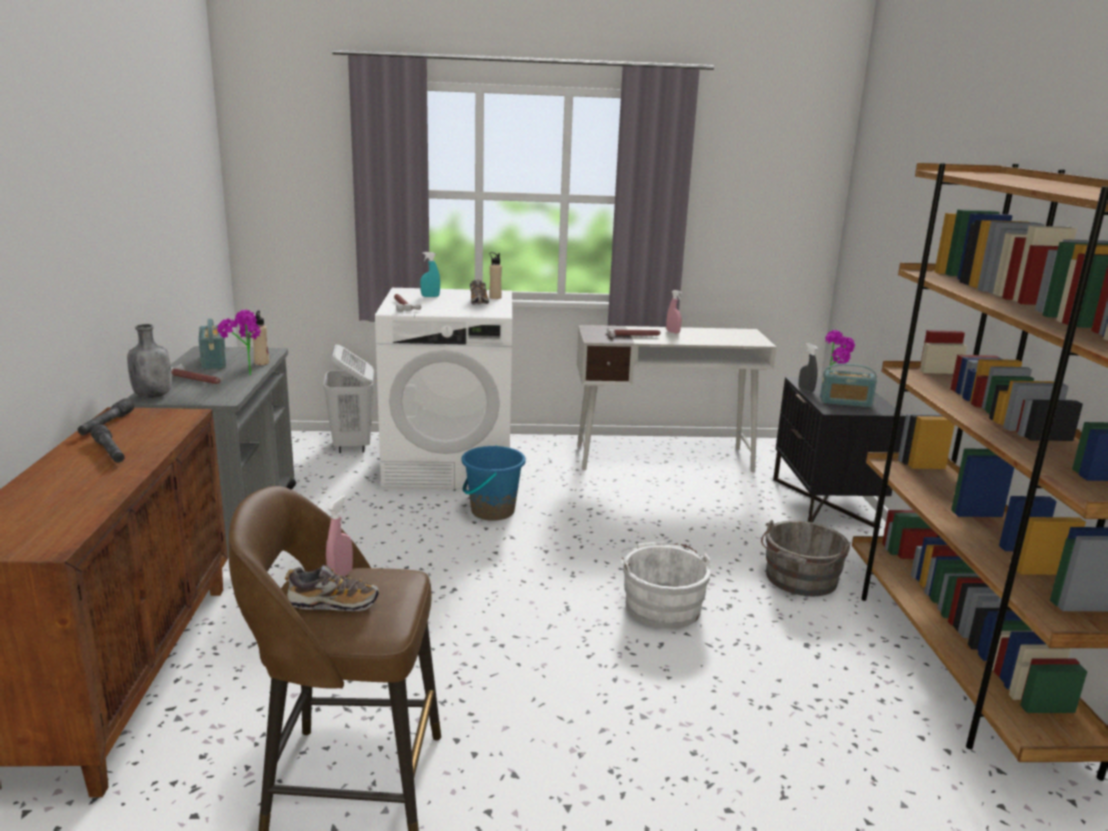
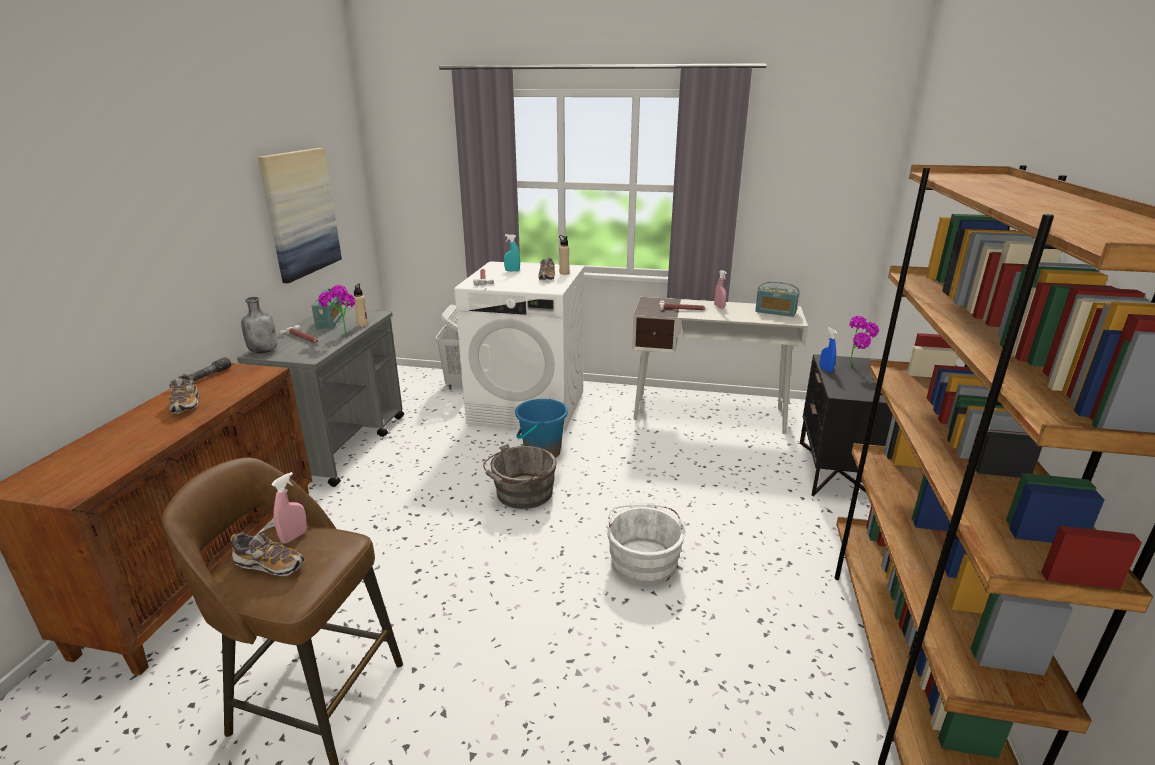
camera: 15 degrees right, 5 degrees up
(110, 452) = (186, 404): grey flashlight -> shoe
(169, 224) = (300, 213): none -> picture
(799, 580) = (782, 550): grey bucket -> grey bucket (521, 494)
(806, 390) = (825, 369): grey spray bottle -> blue spray bottle
(845, 402) = (858, 385): radio -> radio (775, 312)

